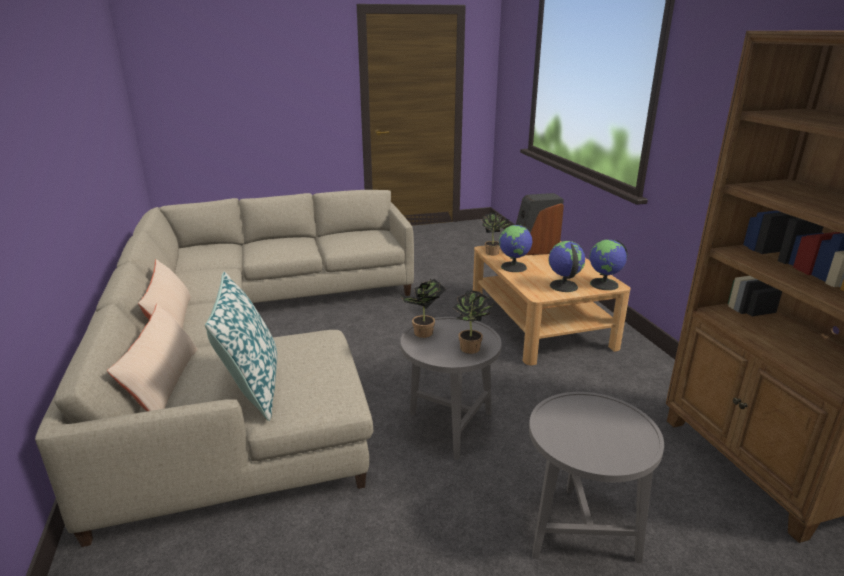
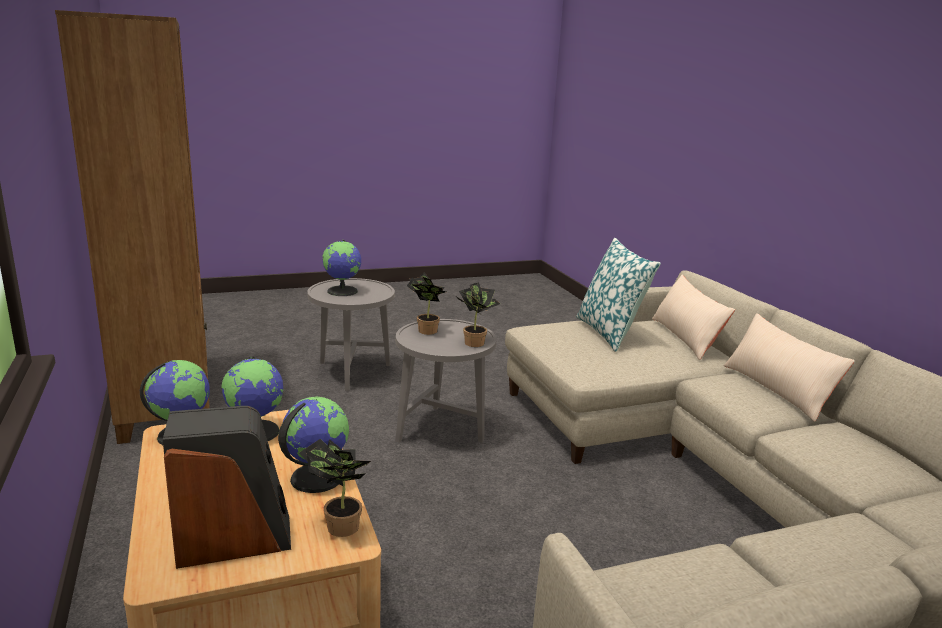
camera: 175 degrees right, 5 degrees down
(606, 429) = (343, 291): none -> globe

